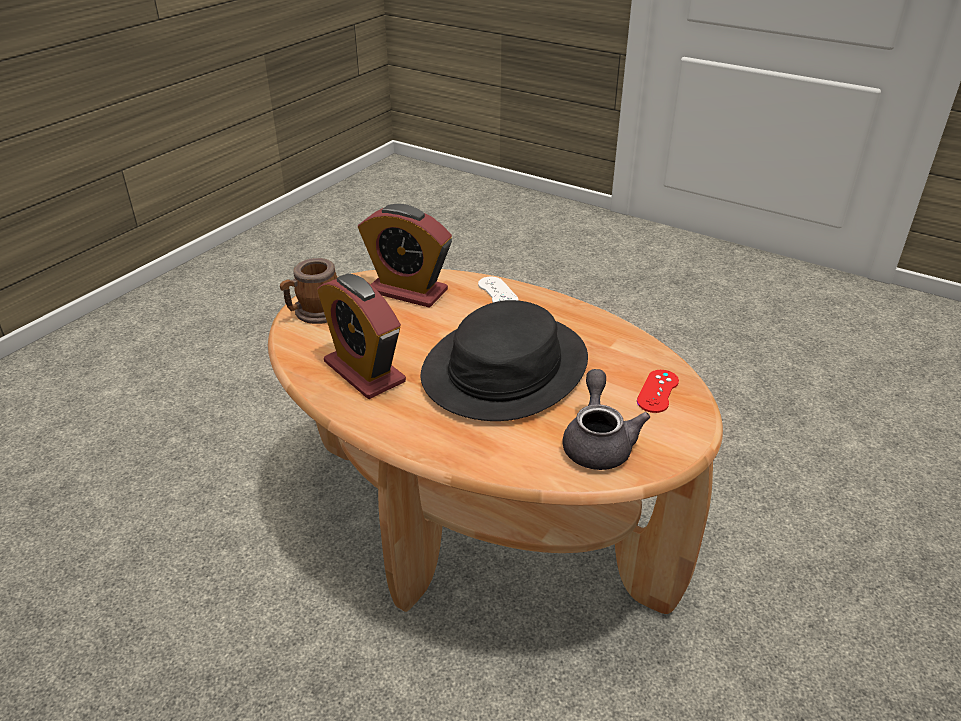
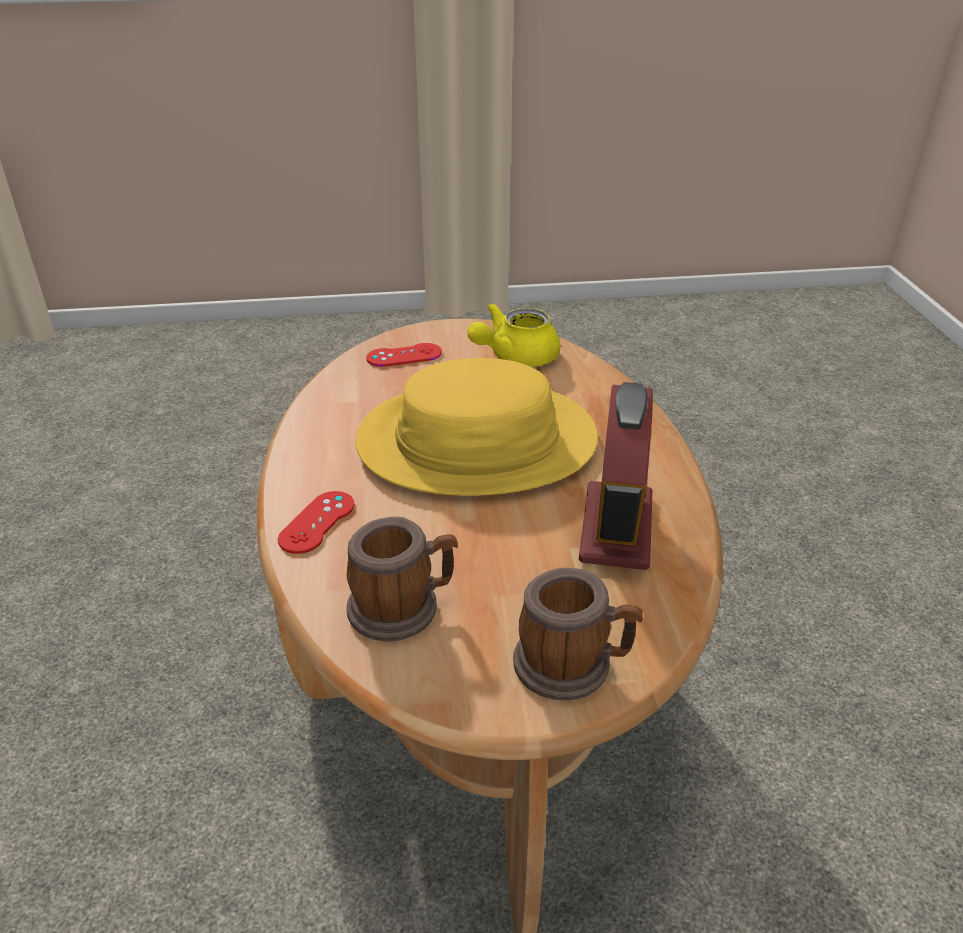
camera: 130 degrees left, 0 degrees up
(408, 291) = (403, 607): alarm clock -> mug
(498, 292) = (317, 522): white game controller -> red game controller
(504, 368) = (477, 442): black hat -> yellow hat
(598, 442) = (515, 357): grey teapot -> yellow teapot

